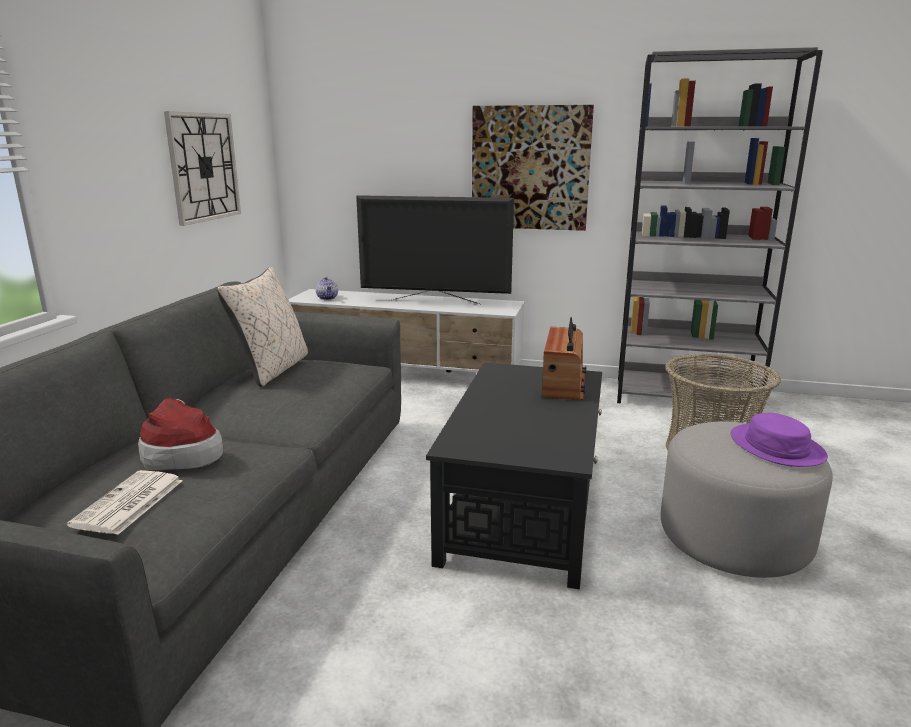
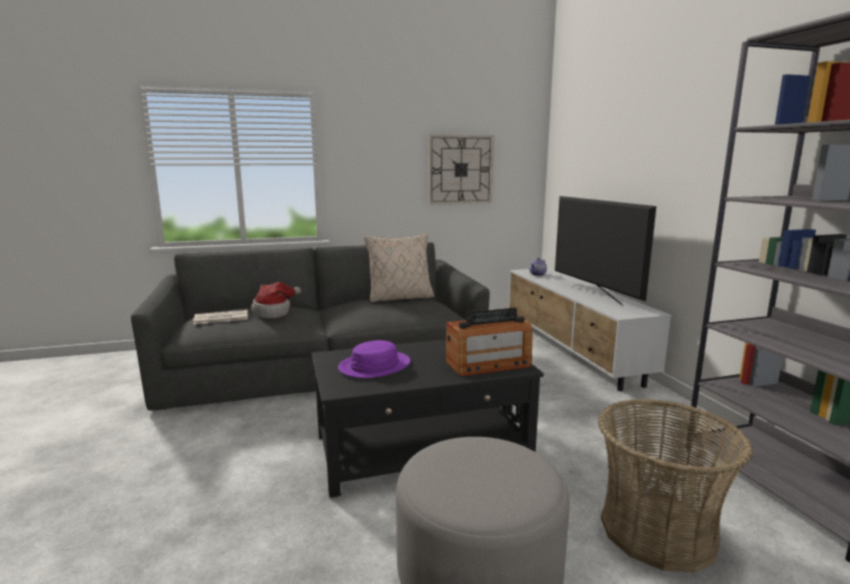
camera: 60 degrees right, 5 degrees down
(530, 168) = (693, 178): picture -> none
(776, 447) = (496, 488): purple hat -> purple hat (375, 366)

